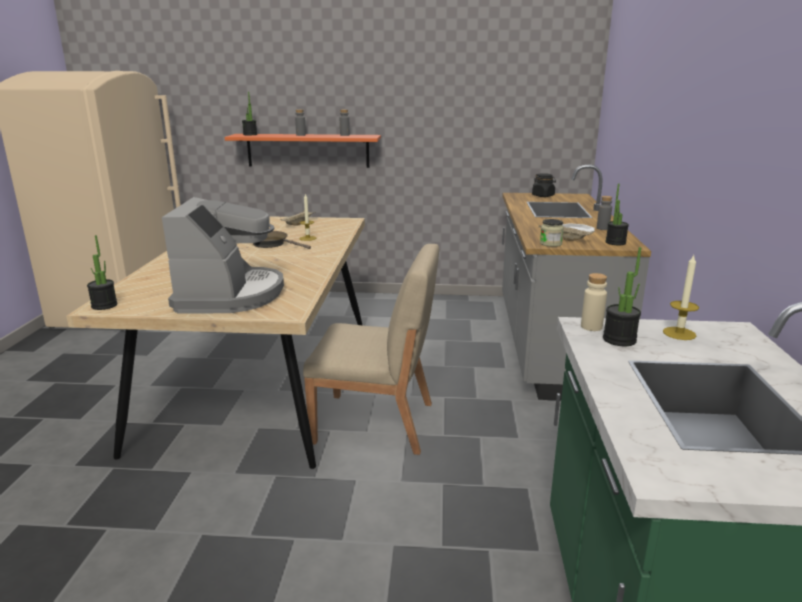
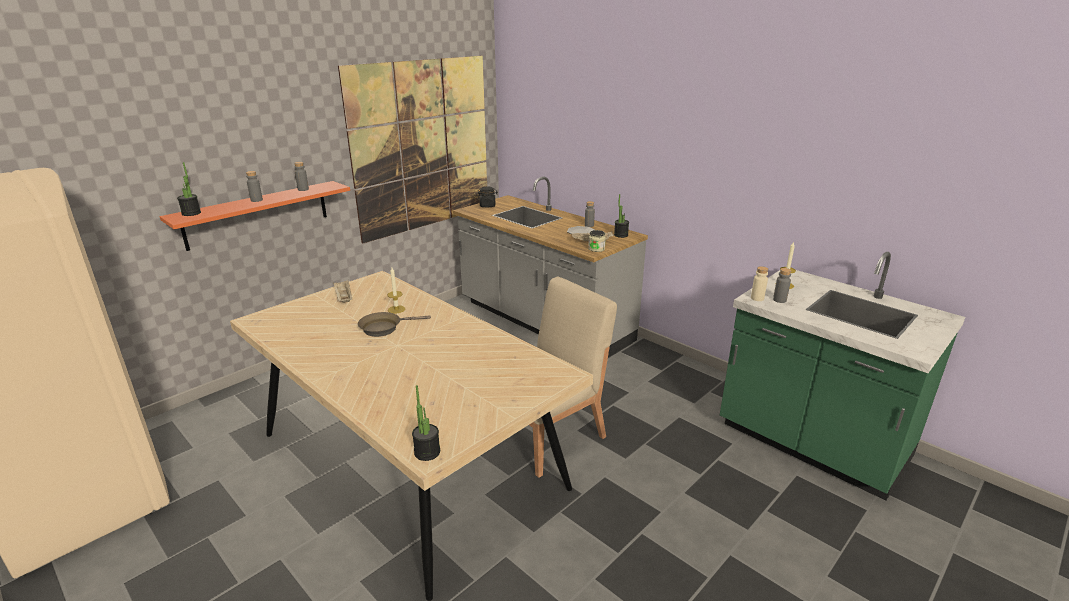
camera: 50 degrees left, 5 degrees up
(230, 295) = (492, 385): coffee machine -> none
(488, 118) = (423, 146): none -> picture
(619, 339) = (779, 300): potted plant -> grey bottle

